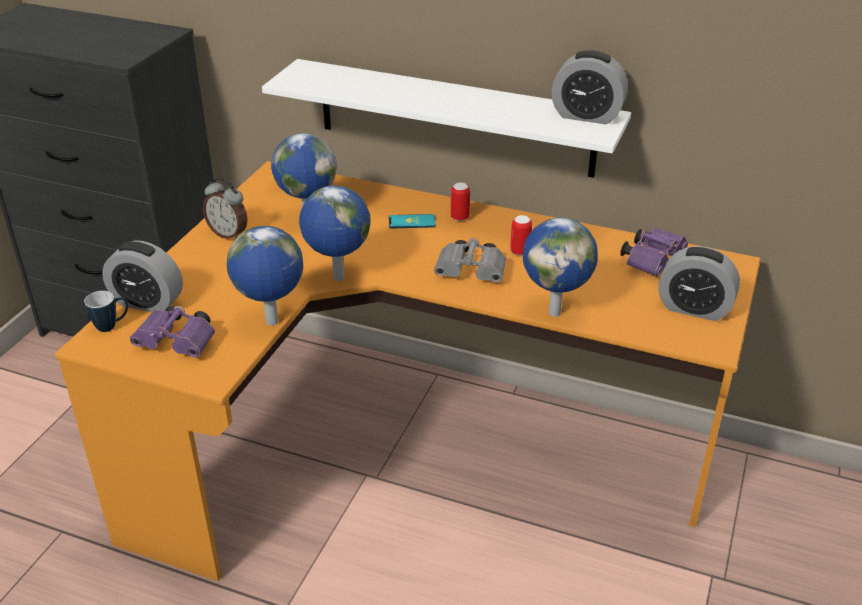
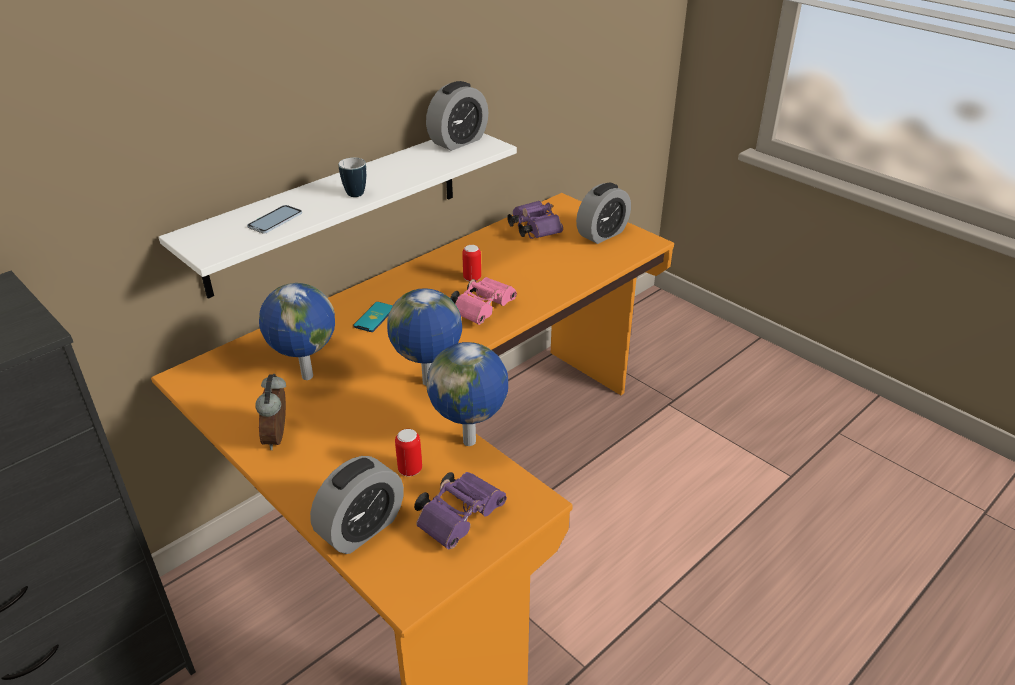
camera: 65 degrees left, 0 degrees up
(111, 326) = (386, 568): mug -> mug (356, 192)
(229, 234) = (279, 437): alarm clock -> alarm clock turned 120 degrees clockwise
(354, 87) = (275, 220): none -> phone
(460, 217) = (393, 291): can -> can (410, 470)
(473, 273) = (483, 309): grey binoculars -> pink binoculars
(555, 312) = (566, 288): globe -> none

